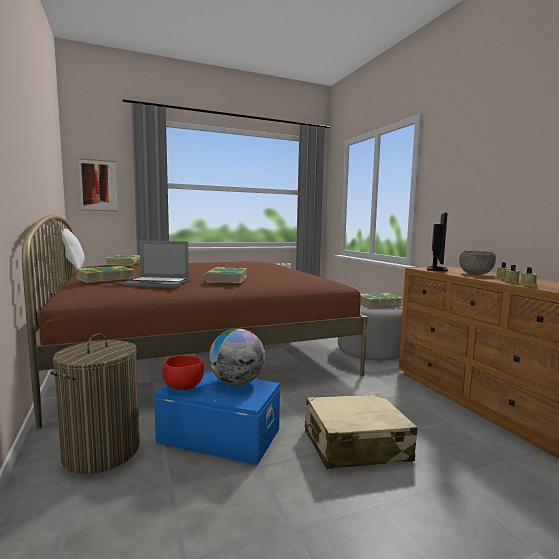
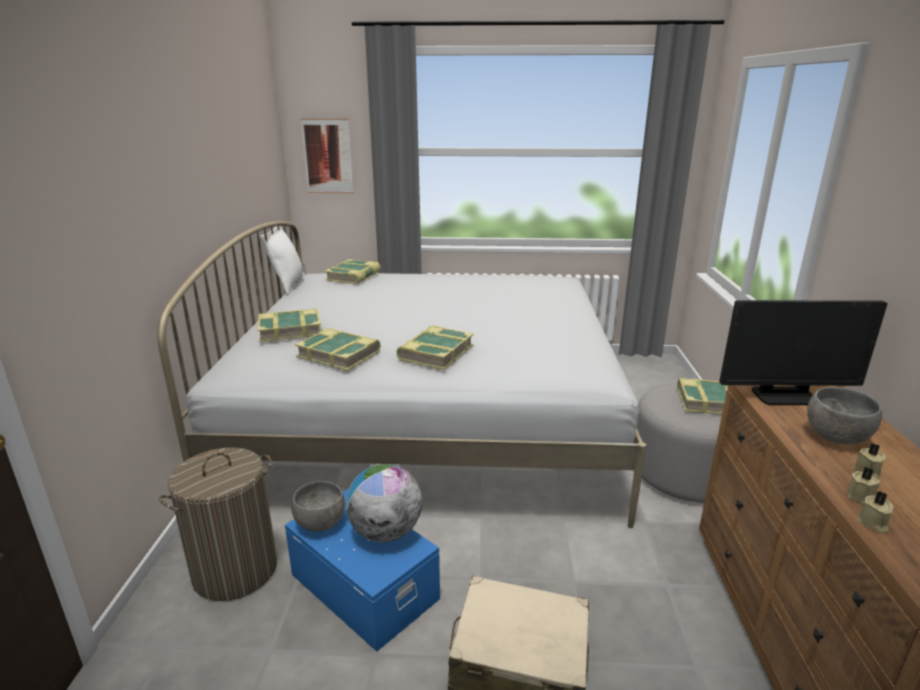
camera: 25 degrees right, 15 degrees up
(159, 283) = (339, 354): laptop -> book
(184, 387) = (321, 524): red bowl -> grey bowl
(198, 350) = (429, 416): brown bed -> white bed
(436, 269) = (784, 396): monitor -> monitor turned 45 degrees clockwise

